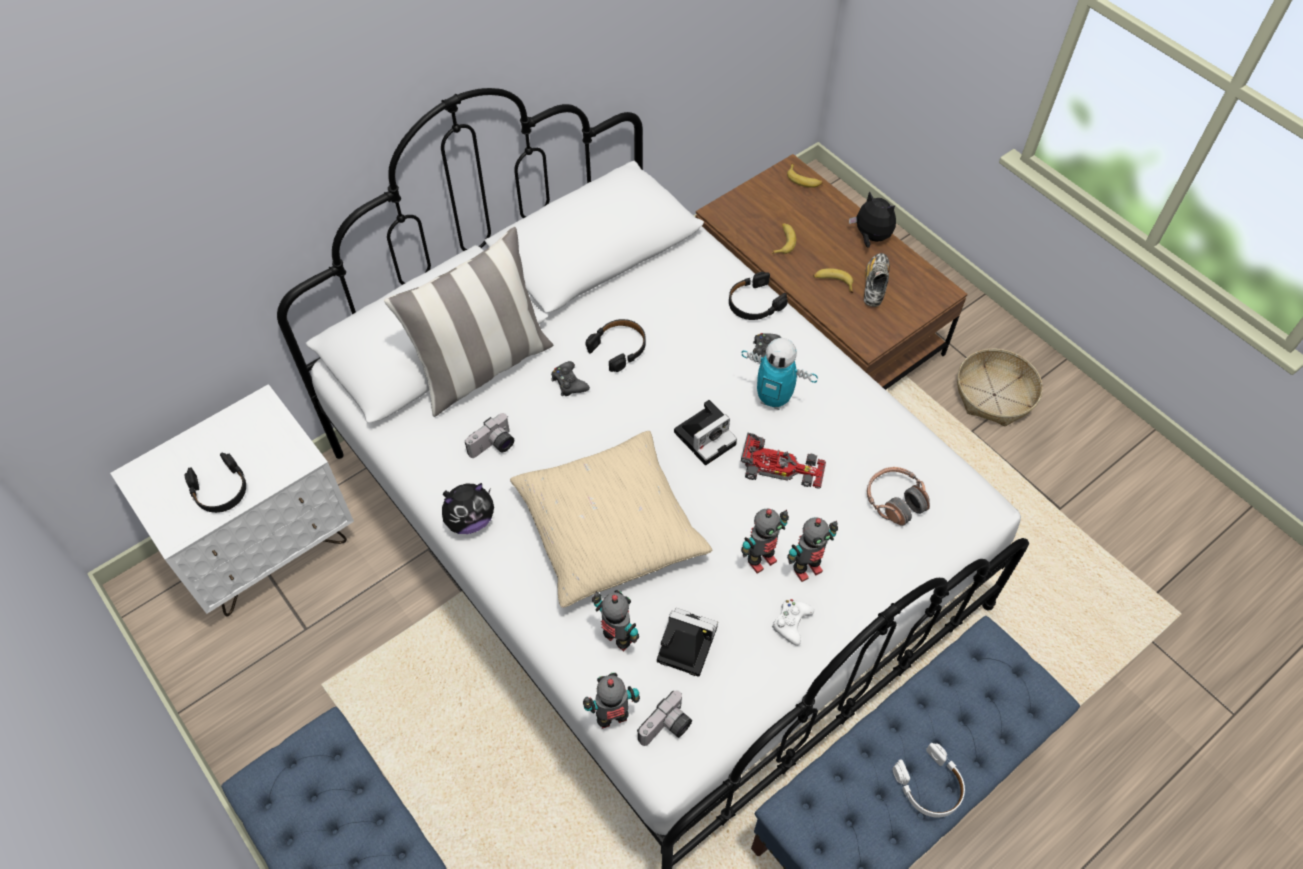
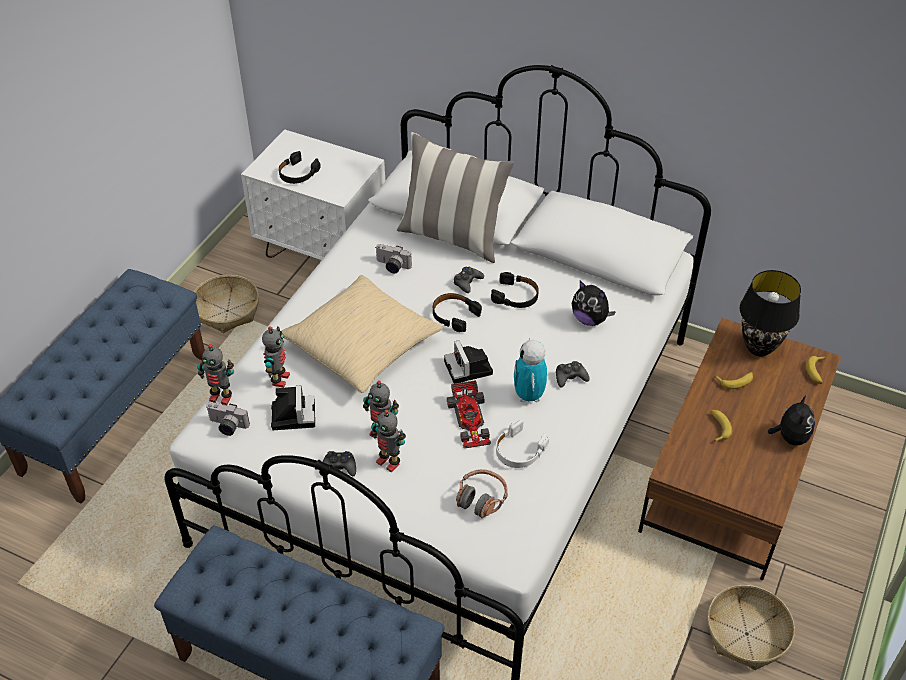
camera: 65 degrees right, 10 degrees down
(294, 701) = (227, 310): none -> basket
(470, 520) = (329, 277): plush toy -> plush toy (590, 319)
(612, 719) = (221, 397): toy robot -> toy robot turned 150 degrees clockwise
(706, 436) = (469, 369): camera -> camera turned 45 degrees clockwise
(752, 203) = (759, 348): none -> black table lamp
(754, 303) = (614, 355): black headphones -> black headphones (454, 315)
(791, 623) = (339, 467): white game controller -> black game controller
(875, 285) = (738, 456): shoe -> none
(929, 785) = (271, 619): white headphones -> white headphones (519, 450)

